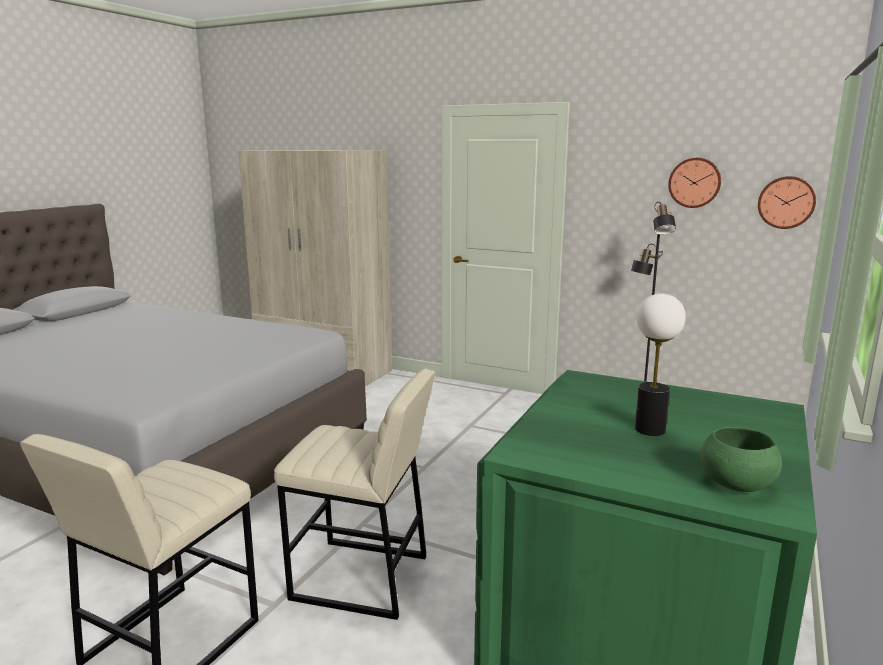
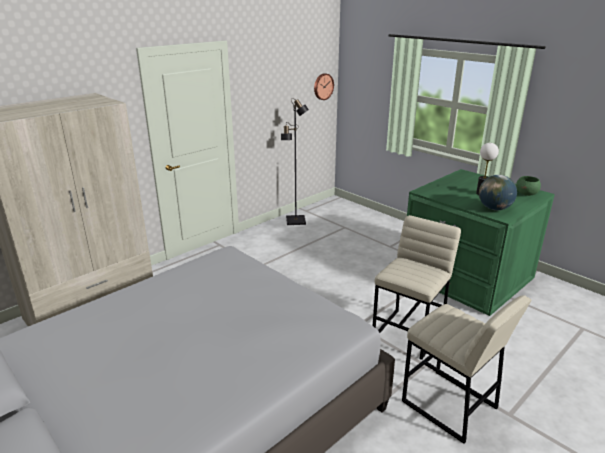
camera: 70 degrees left, 10 degrees up
(565, 444) = (494, 208): none -> globe
(694, 182) = (290, 83): wall clock -> none

